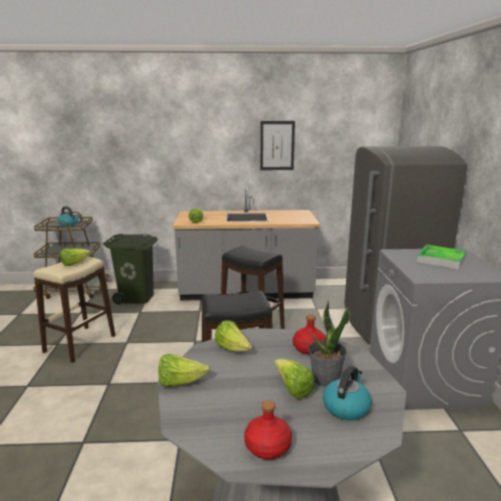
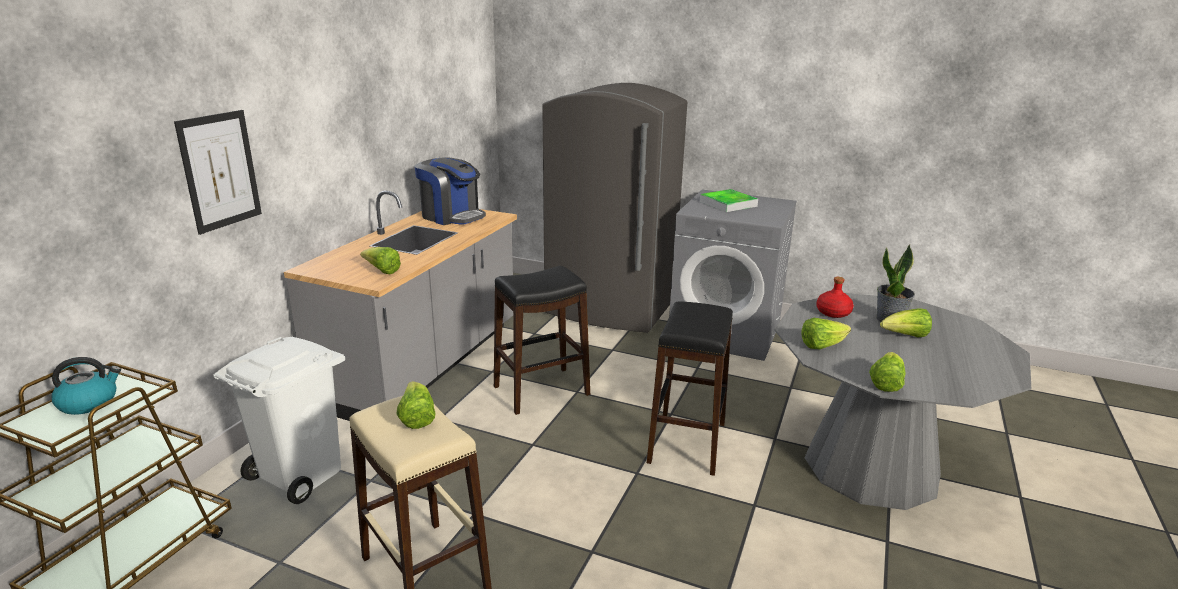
camera: 65 degrees left, 5 degrees up
(136, 297) = (302, 474): green trash can -> white trash can
(267, 446) = (987, 364): red bottle -> none
(277, 145) = (391, 108): picture -> picture (220, 171)
(291, 215) = (452, 216): none -> coffee machine
(346, 407) = (934, 324): kettle -> none

